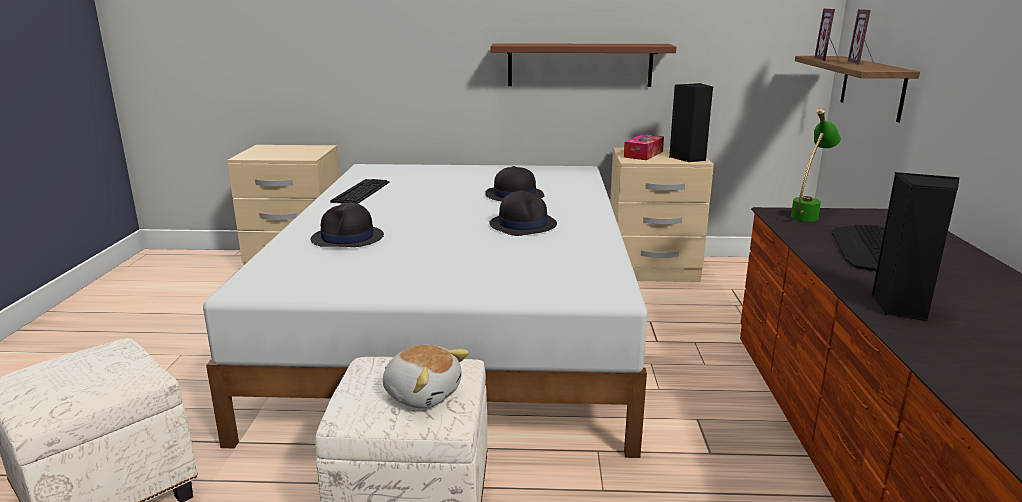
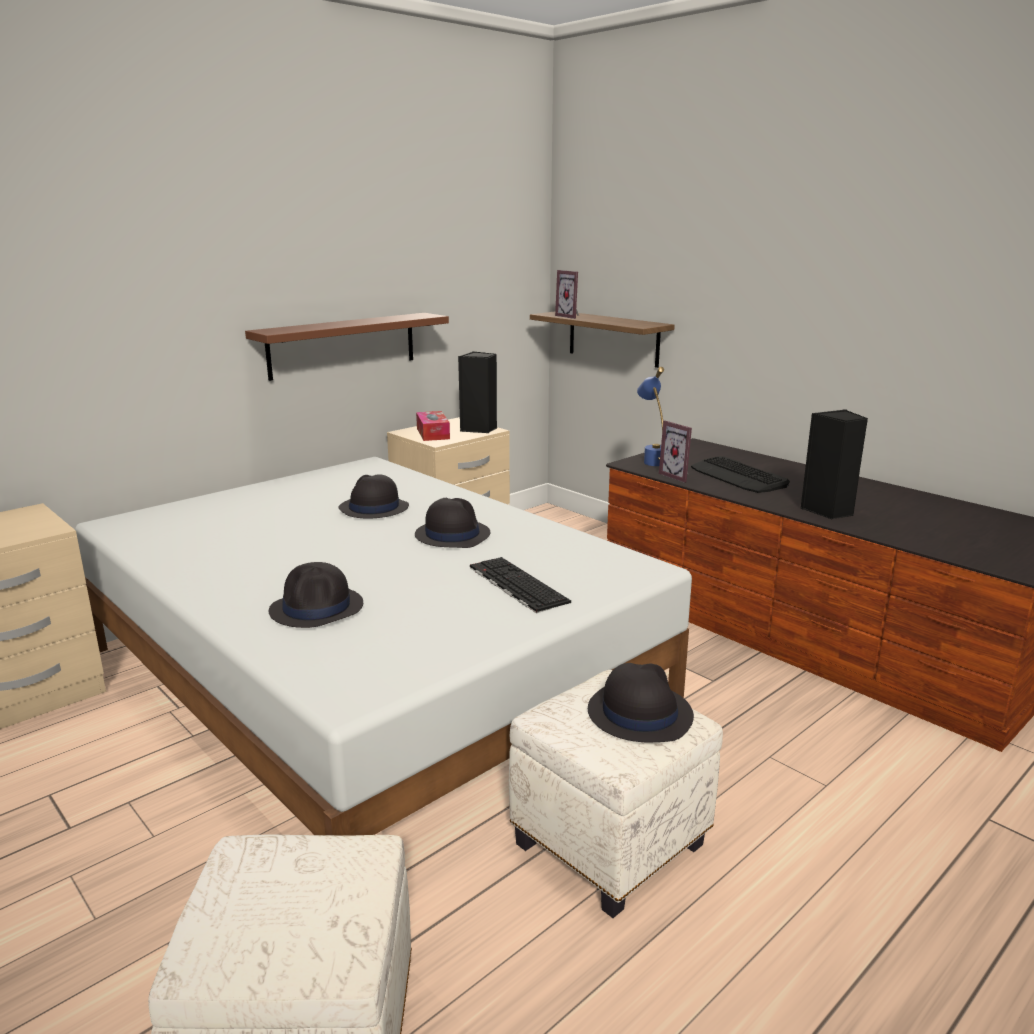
camera: 45 degrees left, 0 degrees up
(360, 191) = (187, 554): keyboard -> keyboard (515, 584)
(422, 393) = (639, 713): plush toy -> black hat
(808, 214) = (652, 459): green table lamp -> blue table lamp
(862, 63) = (609, 318): picture frame -> picture frame (679, 476)

